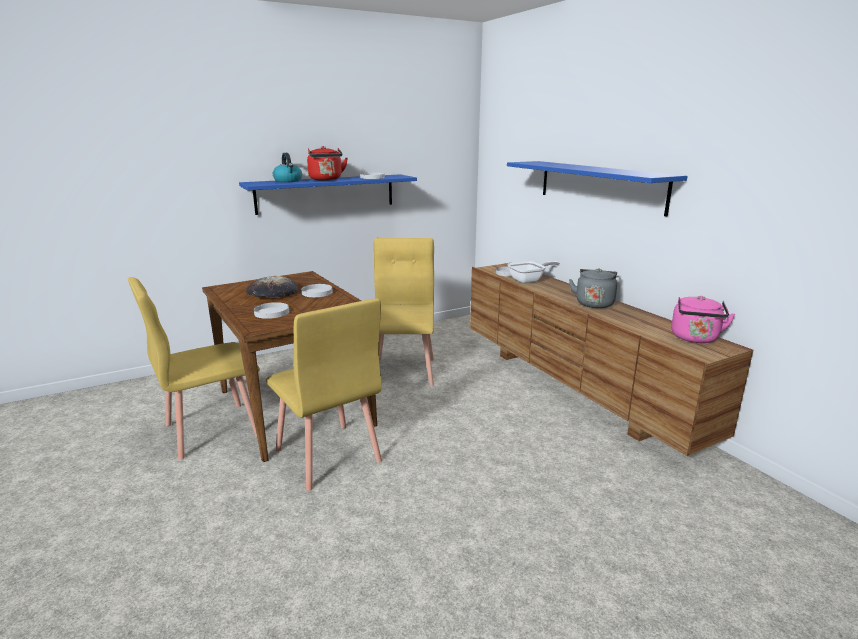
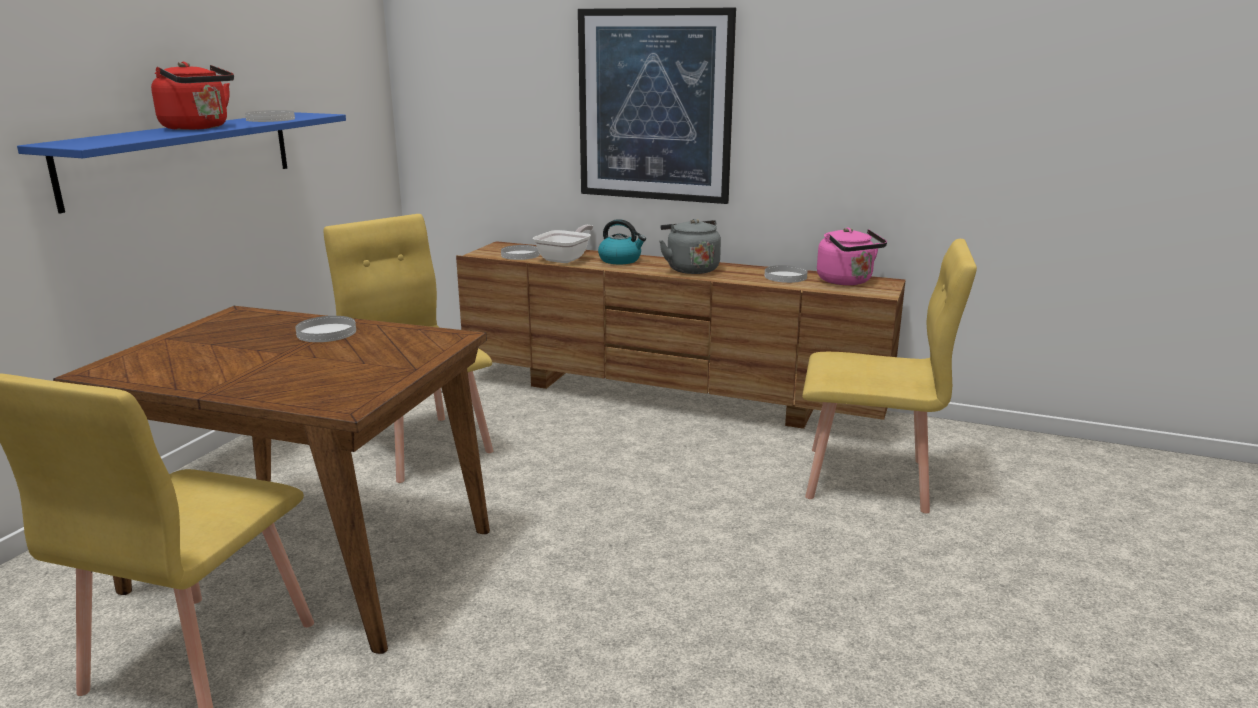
camera: 40 degrees left, 0 degrees up
(272, 293) = (241, 351): bread -> none
(272, 312) = (317, 377): white plate -> white plate (785, 276)
(288, 181) = (128, 135): kettle -> kettle (620, 260)
(327, 456) = (475, 599): yellow chair -> yellow chair (868, 479)
(599, 185) = (654, 106): blue shelf -> picture

